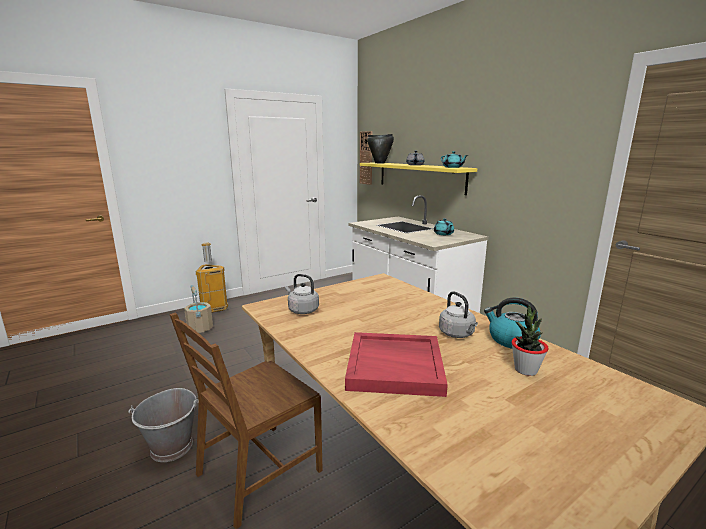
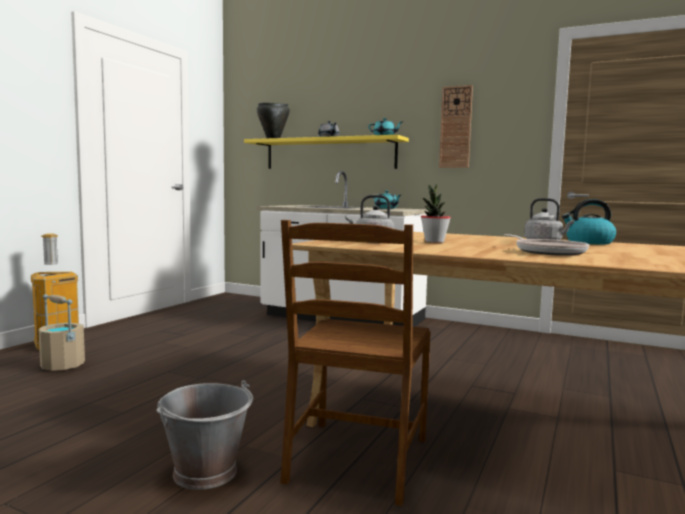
camera: 30 degrees left, 10 degrees down
(366, 158) = (241, 137): wall clock -> wall clock (455, 127)
(395, 366) = (548, 252): red tray -> frying pan
(525, 370) = (634, 248): potted plant -> potted plant (434, 241)

